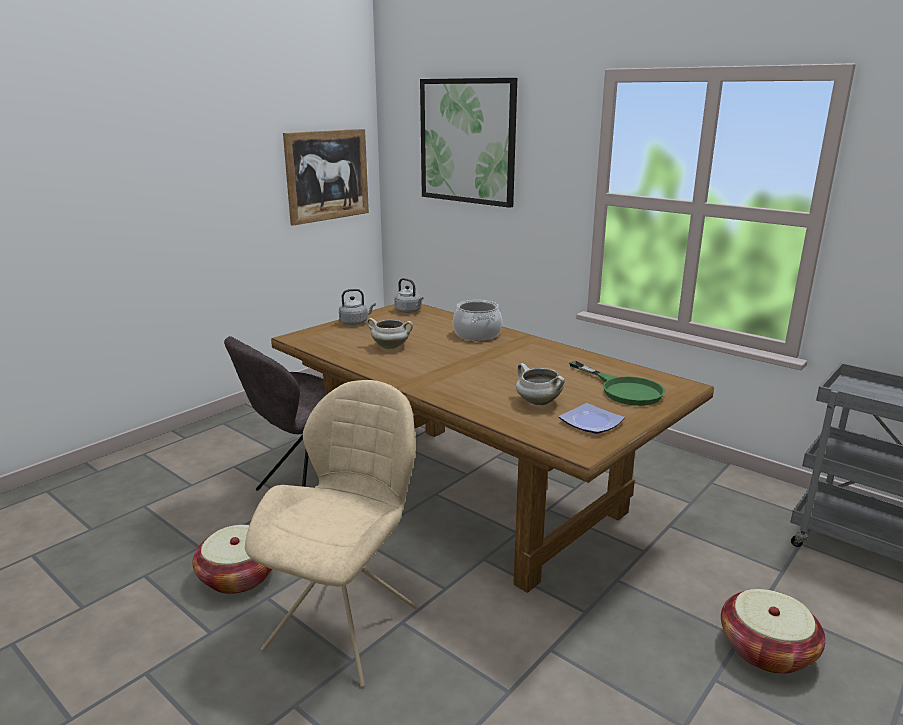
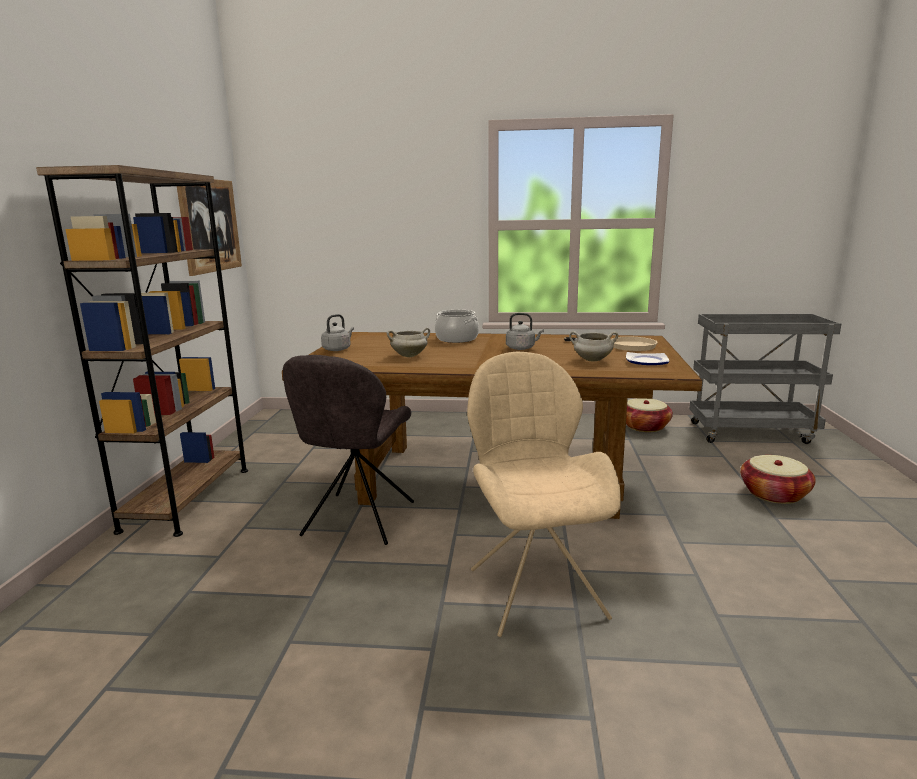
camera: 35 degrees left, 5 degrees down
(233, 425) = (188, 498): none -> brown bookcase
(239, 576) = (390, 600): basket -> basket (644, 427)
(409, 311) = (367, 336): grey kettle -> grey kettle (522, 348)
(467, 141) = (352, 188): picture -> none
(623, 389) = (622, 345): green frying pan -> beige frying pan

